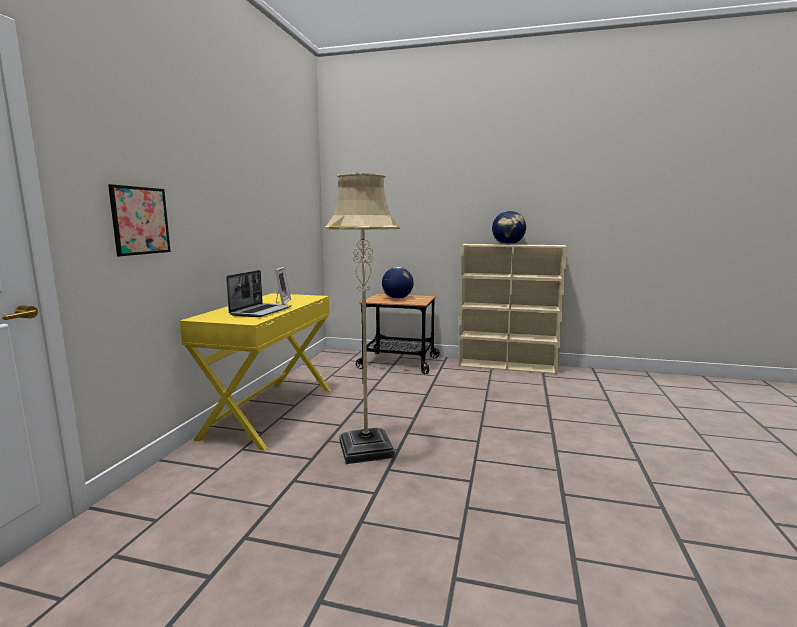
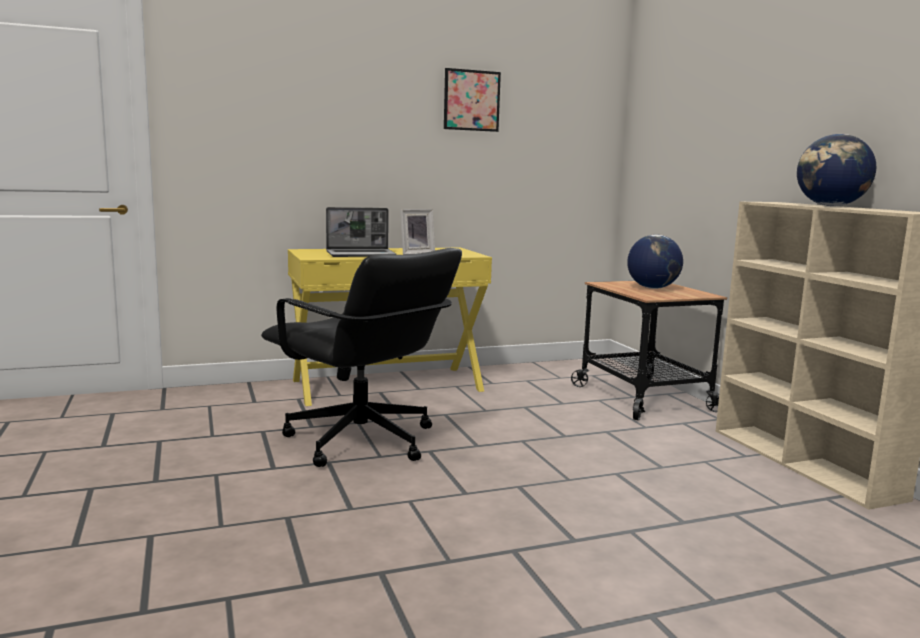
camera: 55 degrees right, 0 degrees up
(140, 220) = (251, 143): picture -> picture (471, 100)
(366, 449) = (361, 442): beige floor lamp -> black office chair

